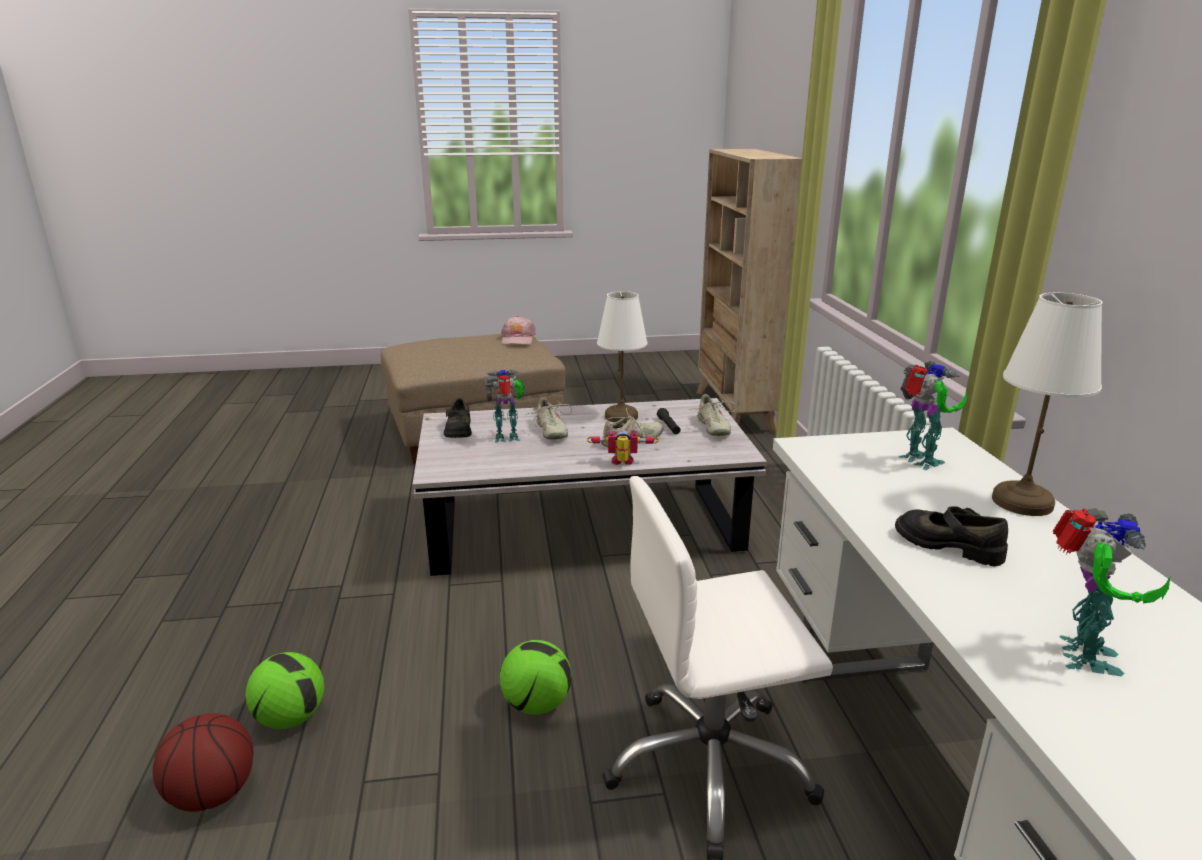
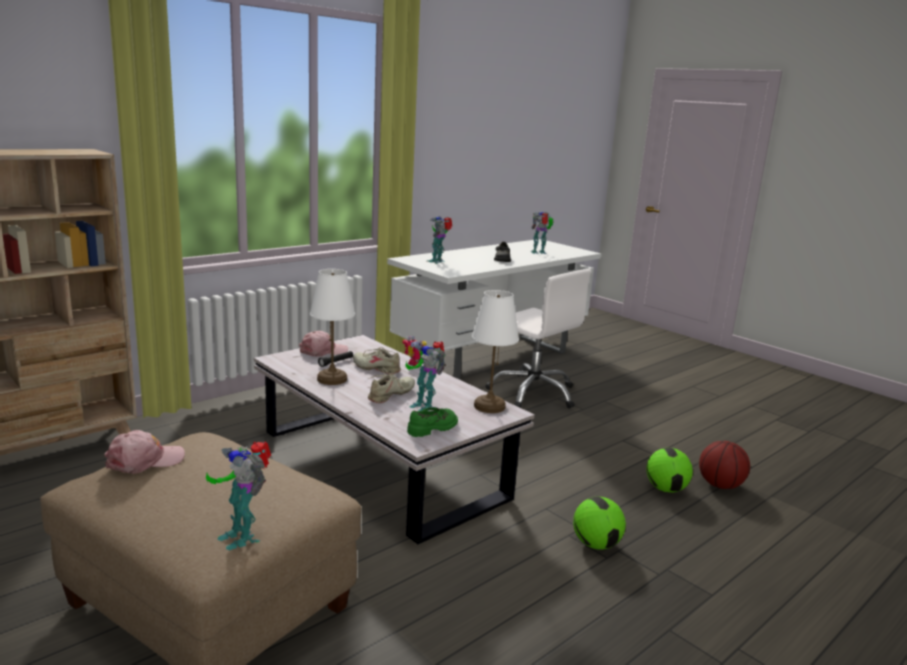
camera: 125 degrees left, 5 degrees down
(404, 349) = (242, 535): none -> toy robot
(458, 430) = (433, 428): black shoe -> green shoe
(537, 704) = (557, 432): football -> football (596, 544)
(712, 427) = (323, 351): beige shoe -> pink cap
(1021, 501) = (453, 253): white table lamp -> white table lamp (489, 406)

